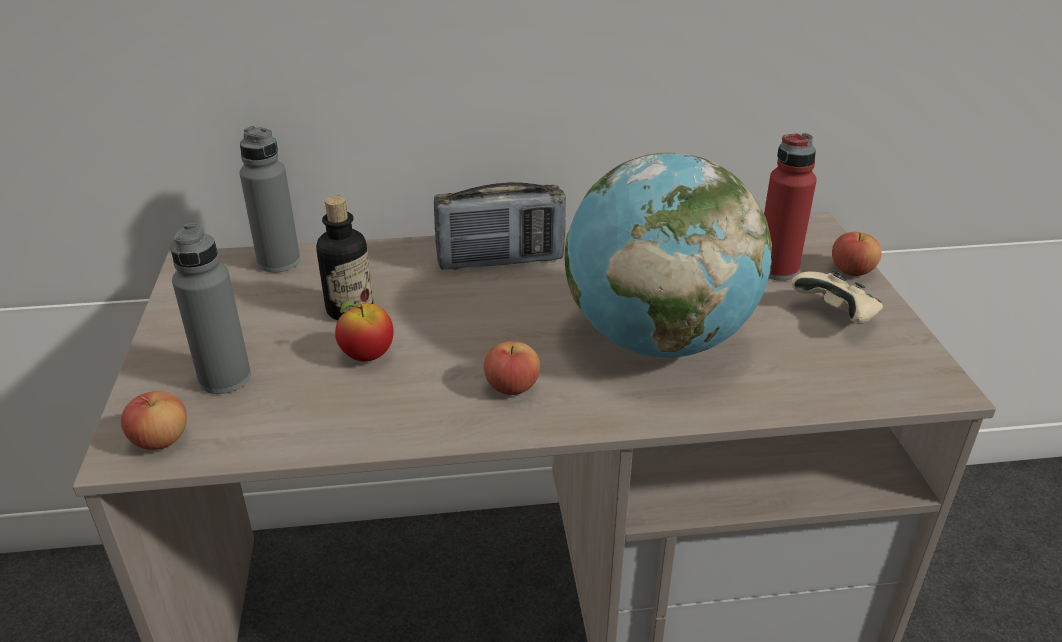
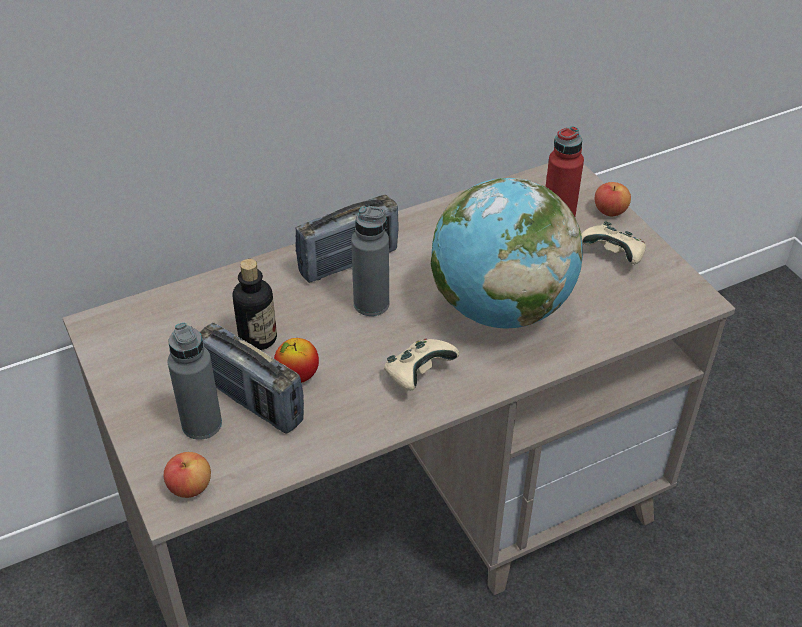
camera: 20 degrees left, 10 degrees up
(279, 262) = (168, 306): grey bottle -> grey bottle (371, 304)
(298, 369) = (253, 401): none -> radio
(512, 387) = (418, 374): apple -> beige game controller

